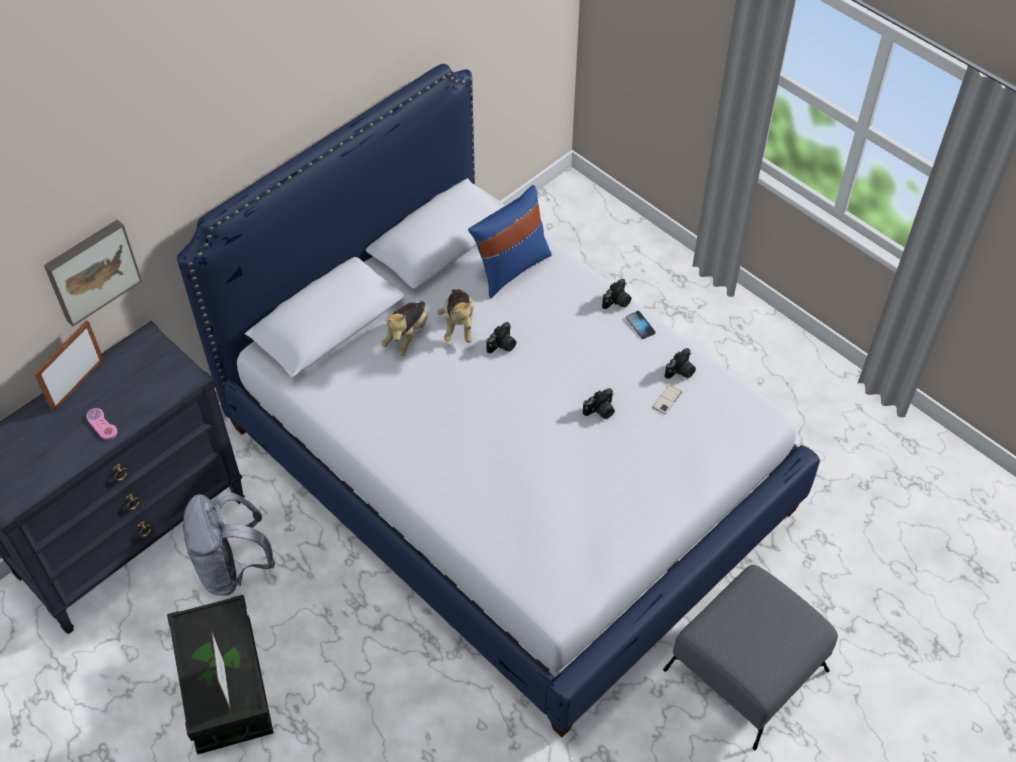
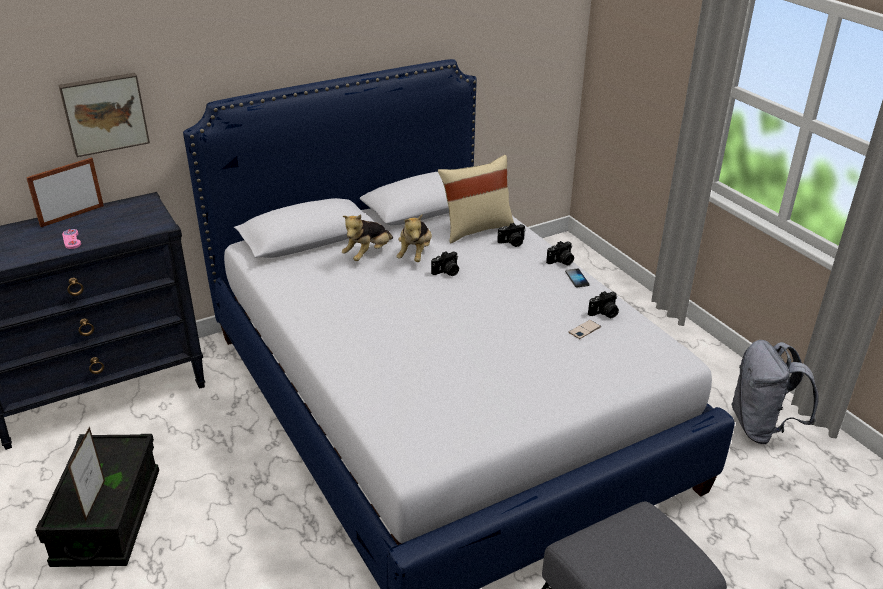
camera: 15 degrees right, 20 degrees down
(233, 568) = (168, 431): grey backpack -> grey backpack (761, 427)
(510, 268) = (476, 229): blue pillow -> beige pillow
(600, 411) = (517, 327): camera -> camera (512, 243)

